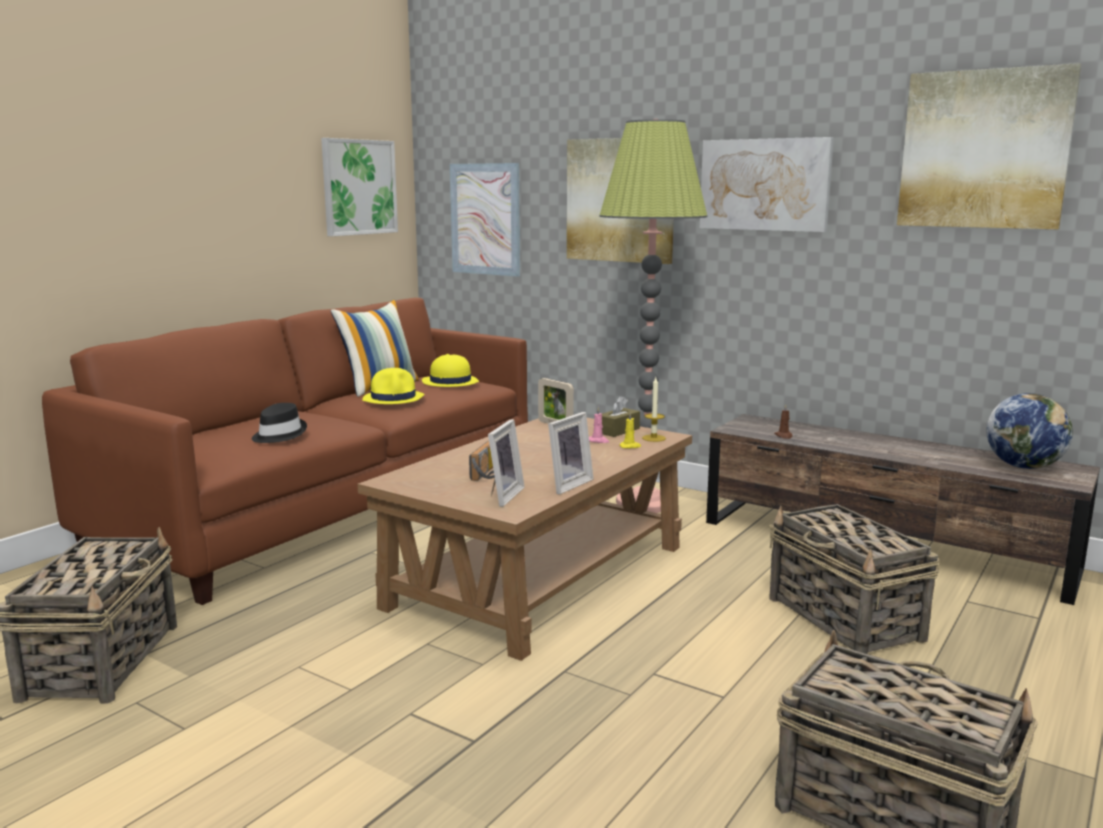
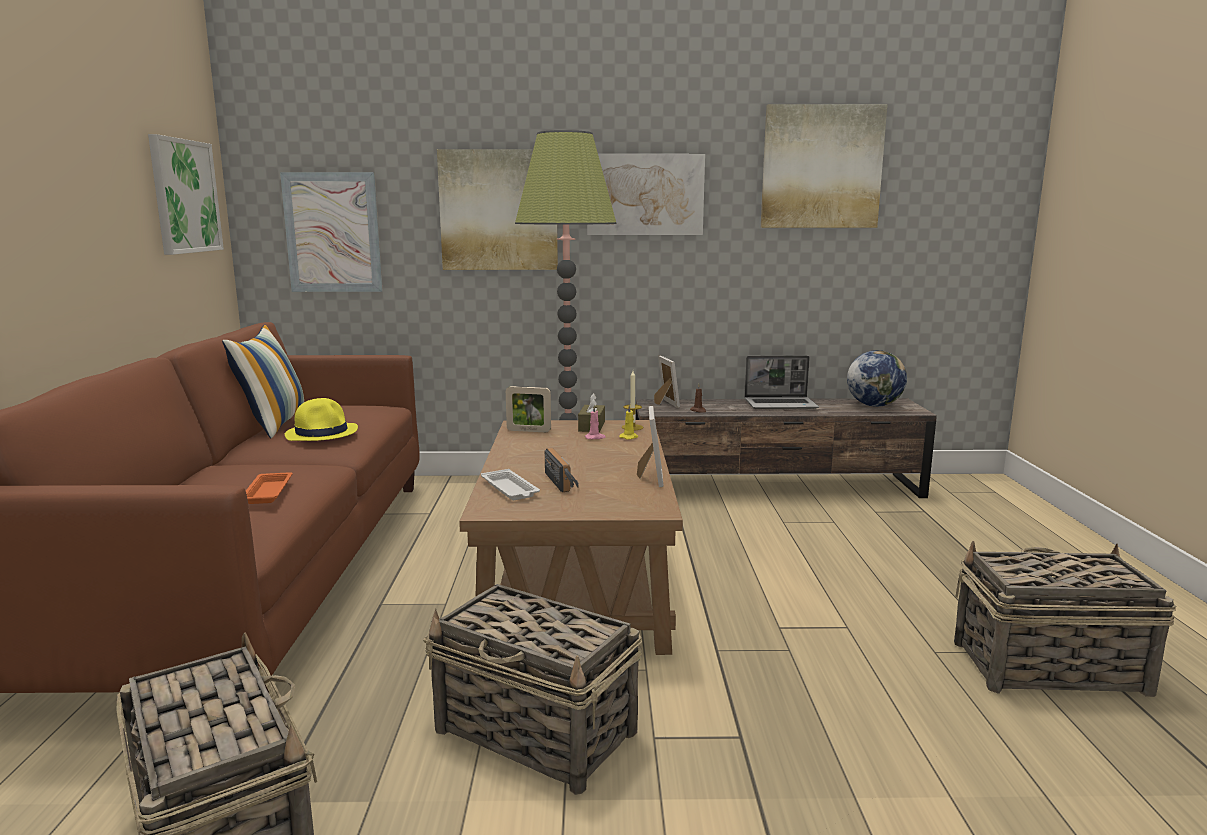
camera: 35 degrees left, 0 degrees up
(278, 435) = (268, 492): black hat -> orange tray
(438, 469) = (510, 489): none -> white tray
(450, 382) = (349, 409): yellow hat -> none
(501, 496) = (619, 499): picture frame -> picture frame (664, 404)
(845, 619) = (832, 545): basket -> basket (537, 732)
(898, 445) = (781, 404): none -> laptop

